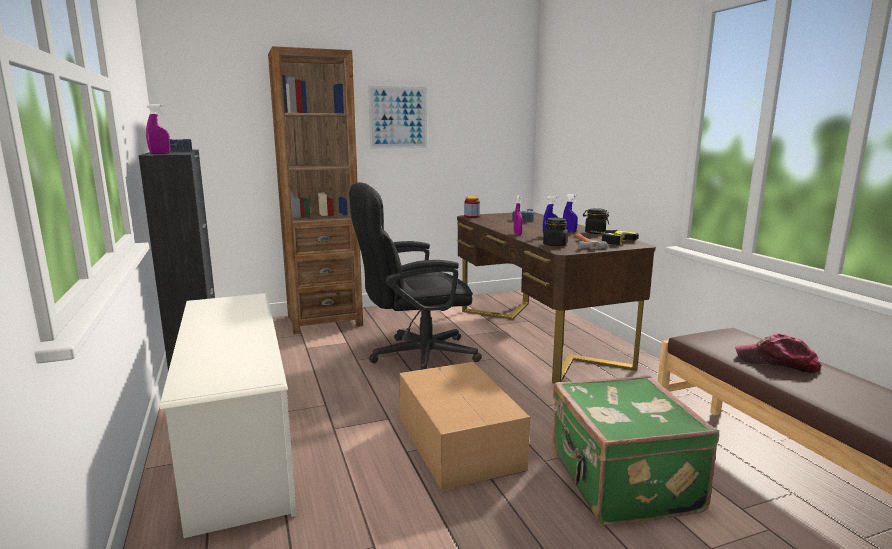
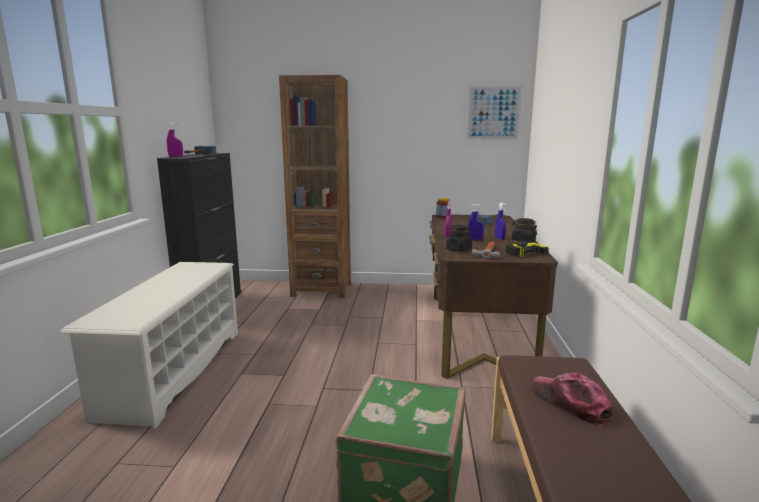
camera: 25 degrees right, 0 degrees up
(398, 117) = (395, 128): picture -> picture (493, 113)
(414, 356) = (354, 330): black office chair -> none
(459, 441) = (312, 406): cardboard box -> none

